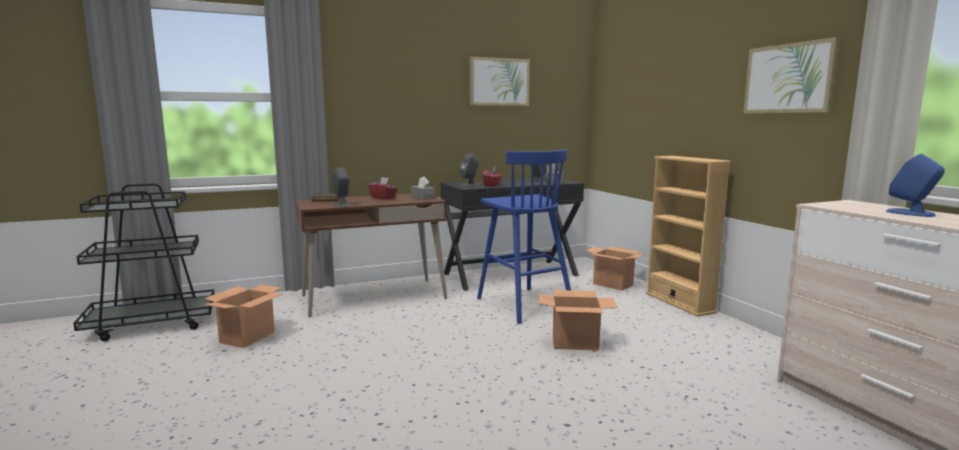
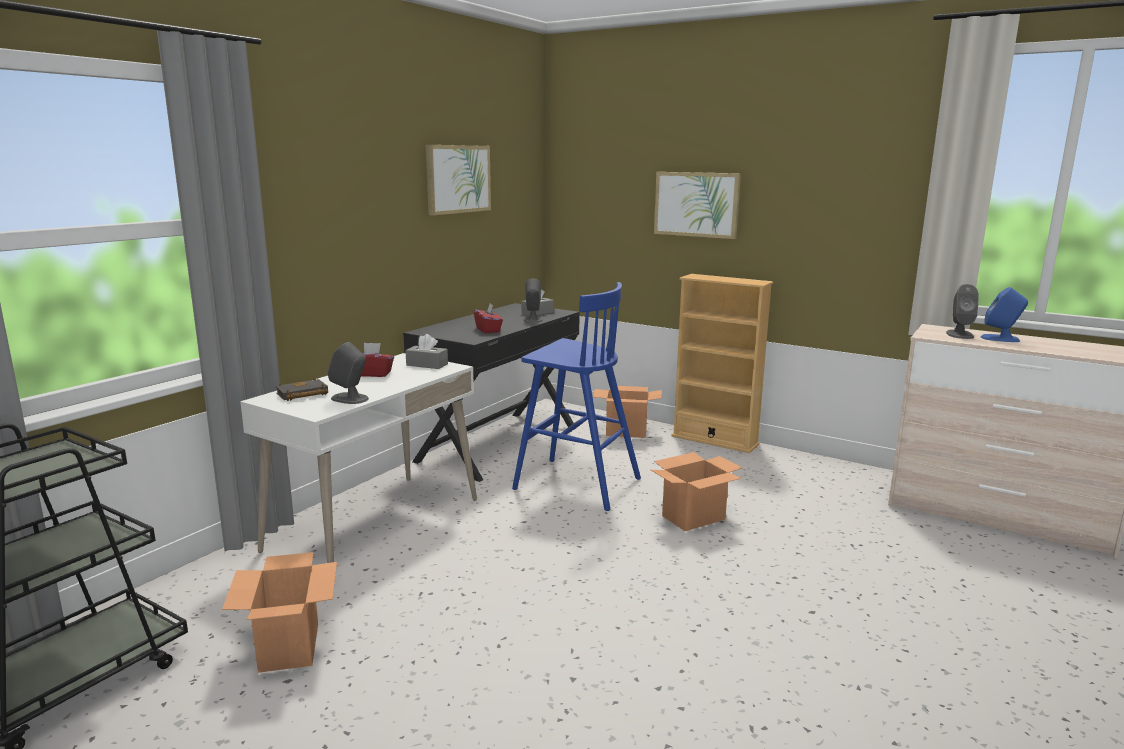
camera: 35 degrees left, 5 degrees up
(374, 297) = (374, 524): brown desk -> white desk
(469, 185) = (460, 334): grey speaker -> grey speaker (959, 334)
(789, 78) = (840, 198): picture -> picture (696, 204)

